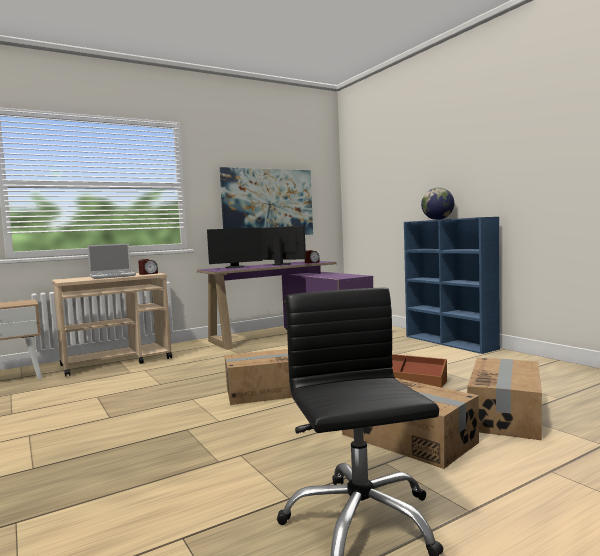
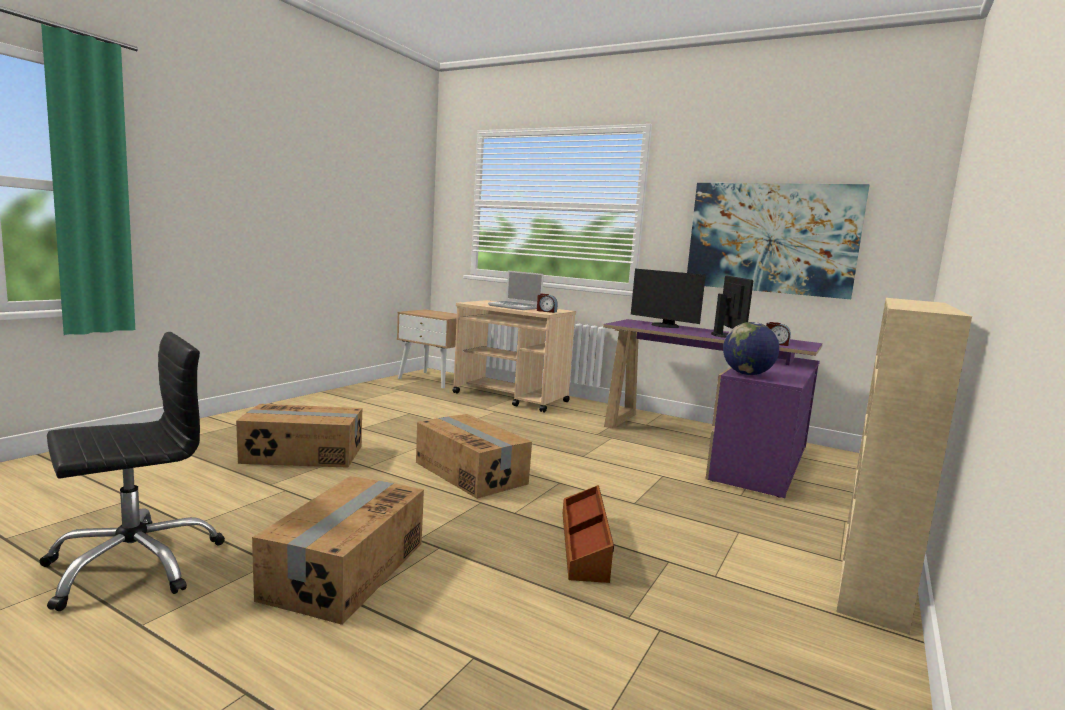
camera: 60 degrees right, 5 degrees up
(438, 219) = (923, 303): globe -> globe (747, 374)
(450, 342) = (873, 571): blue bookcase -> beige bookcase
(506, 415) = (470, 648): cardboard box -> cardboard box (303, 455)

